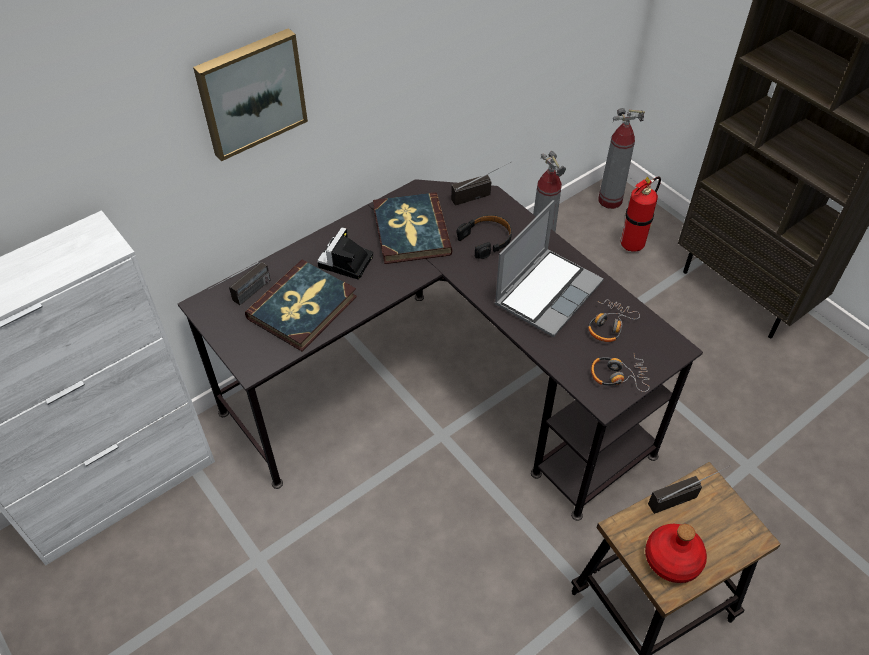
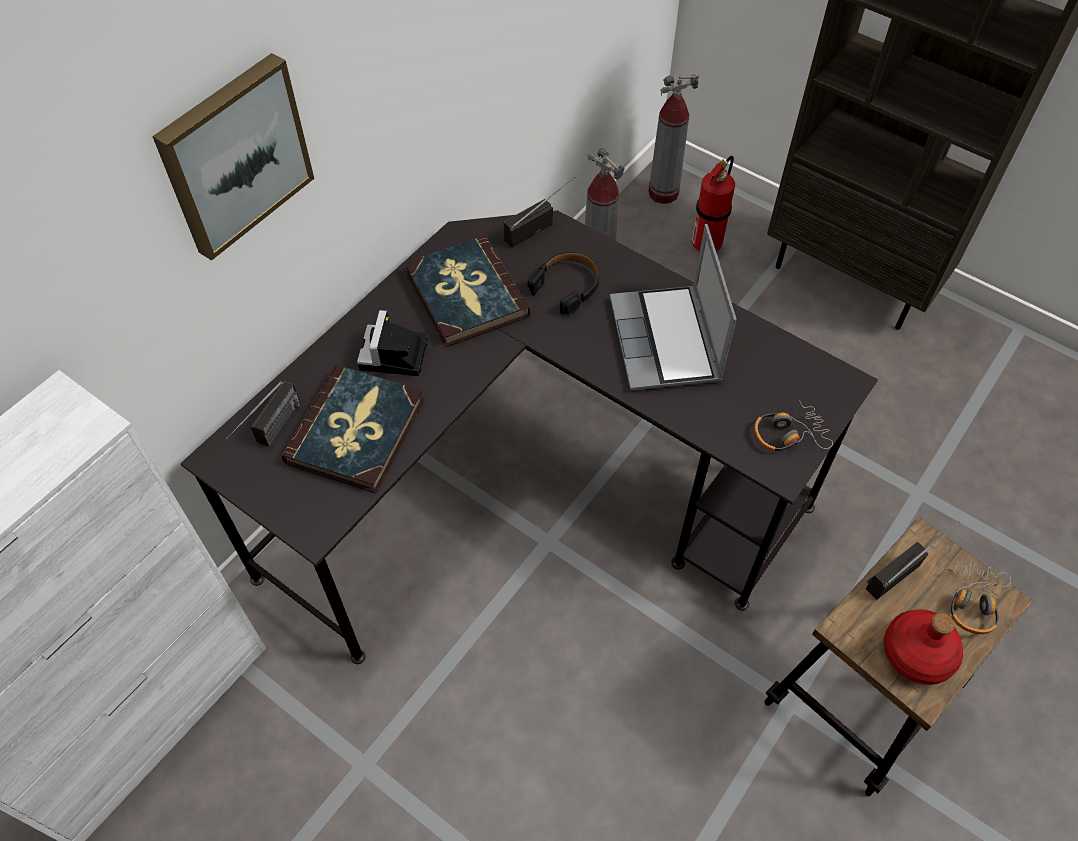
camera: 15 degrees left, 5 degrees up
(547, 292) = (666, 341): laptop -> laptop turned 150 degrees clockwise
(609, 325) = (756, 369): headphones -> headphones (972, 601)

